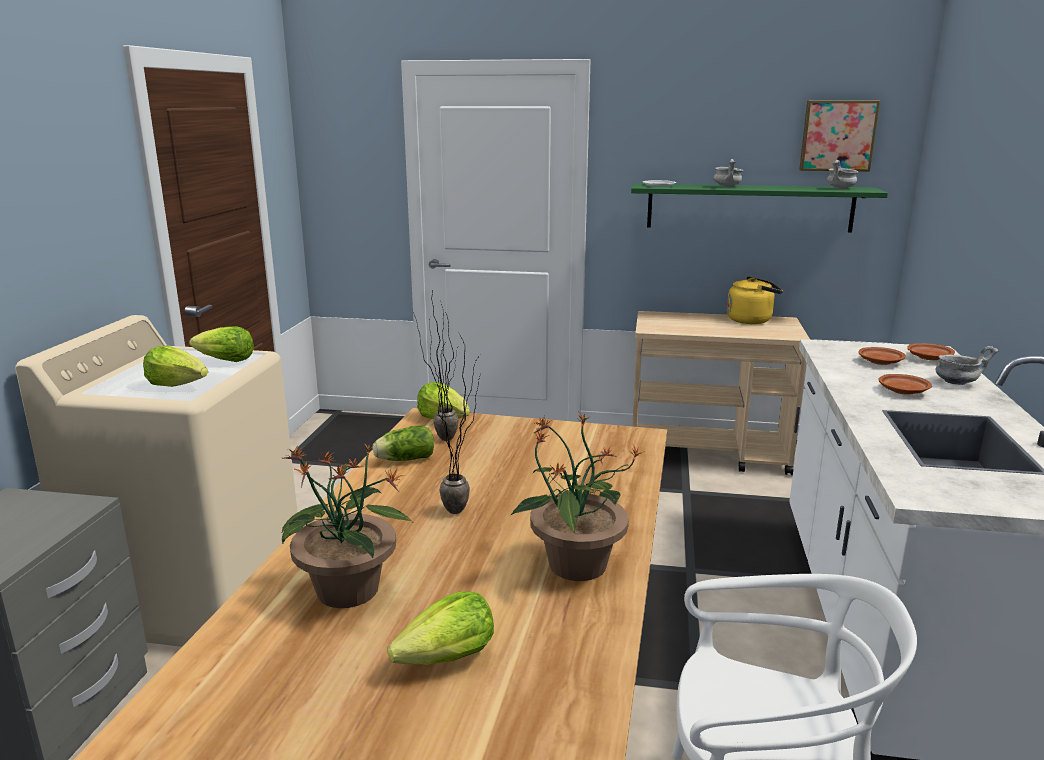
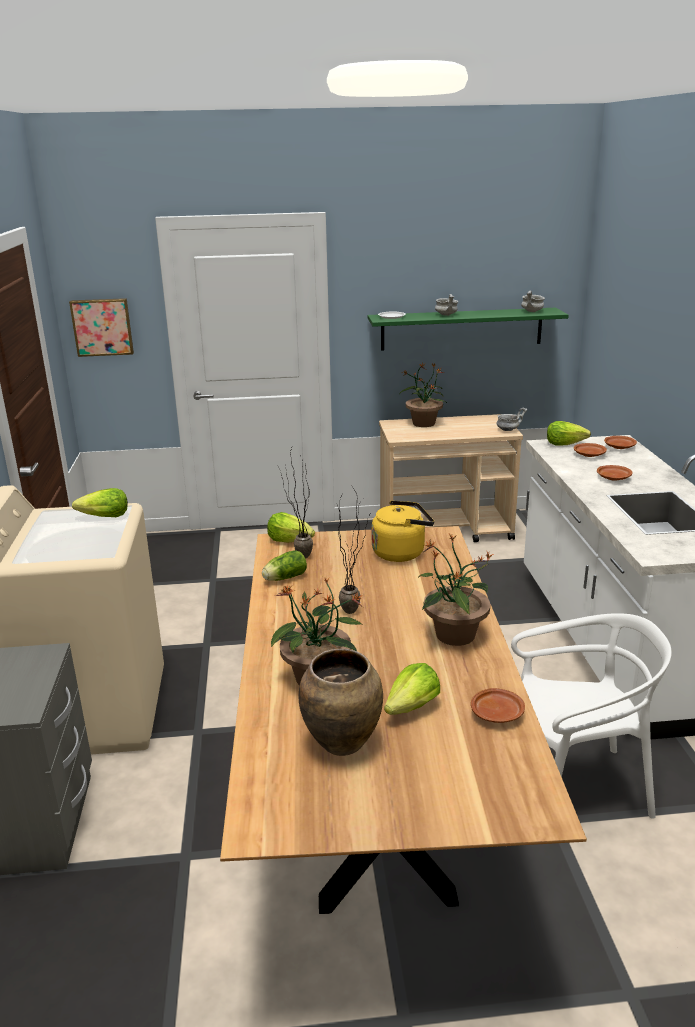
camera: 15 degrees left, 5 degrees up
(178, 385) = (88, 544): lettuce -> lettuce (565, 444)
(311, 693) = (343, 743): none -> brown vase
(569, 695) = (497, 713): none -> brown plate
(690, 318) = (423, 423): none -> potted plant
(751, 320) = (471, 420): yellow kettle -> yellow kettle (401, 552)
(837, 136) = (525, 268): picture -> picture (102, 327)
(957, 383) = (644, 466): grey bowl -> grey bowl (508, 430)

